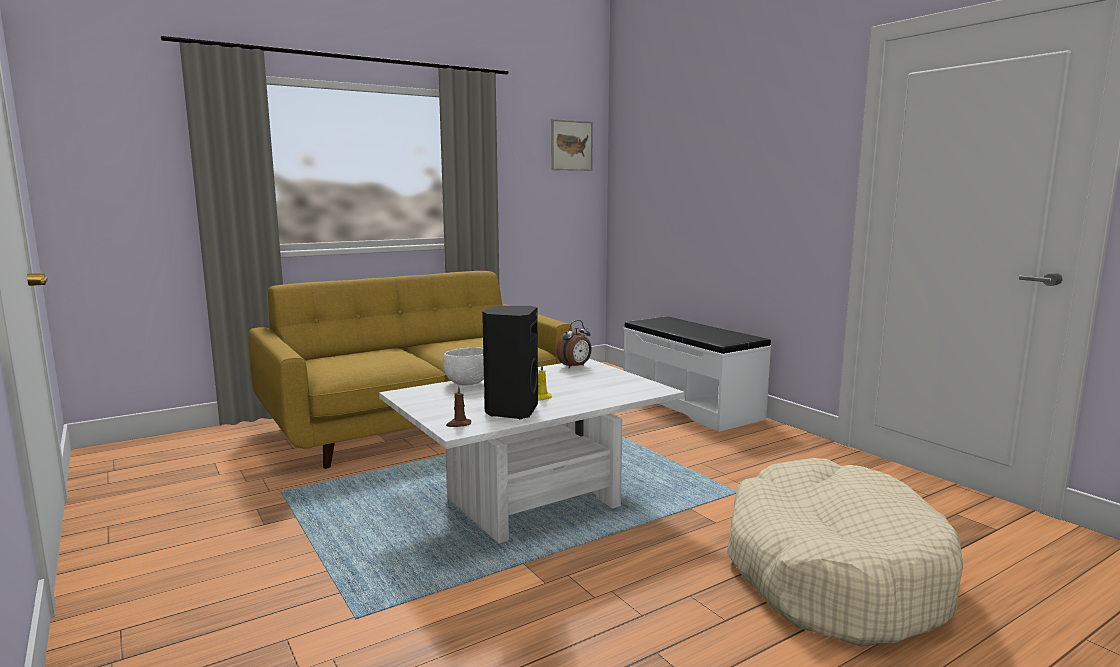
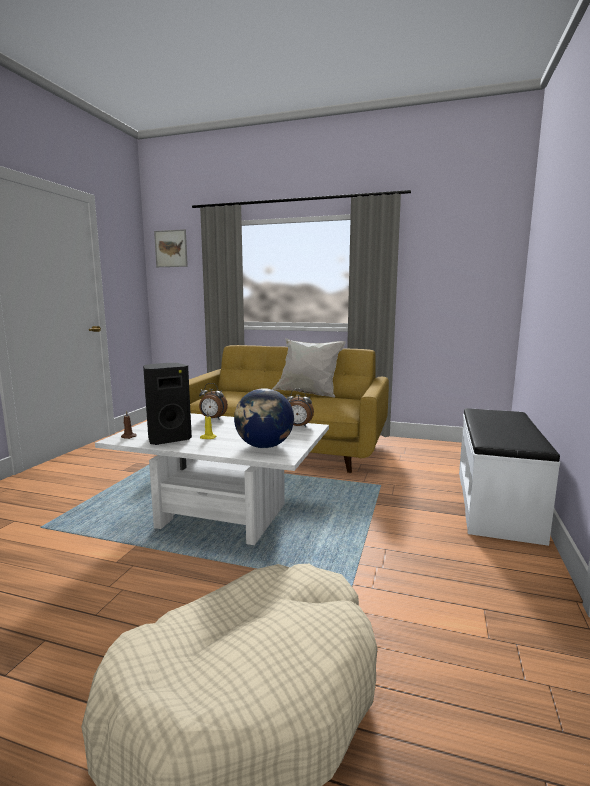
camera: 50 degrees right, 0 degrees up
(437, 341) = (308, 394): none -> white pillow
(468, 383) = (212, 419): white bowl -> alarm clock
(571, 145) = (482, 247): picture -> picture (171, 248)
(615, 388) = (264, 446): none -> globe

